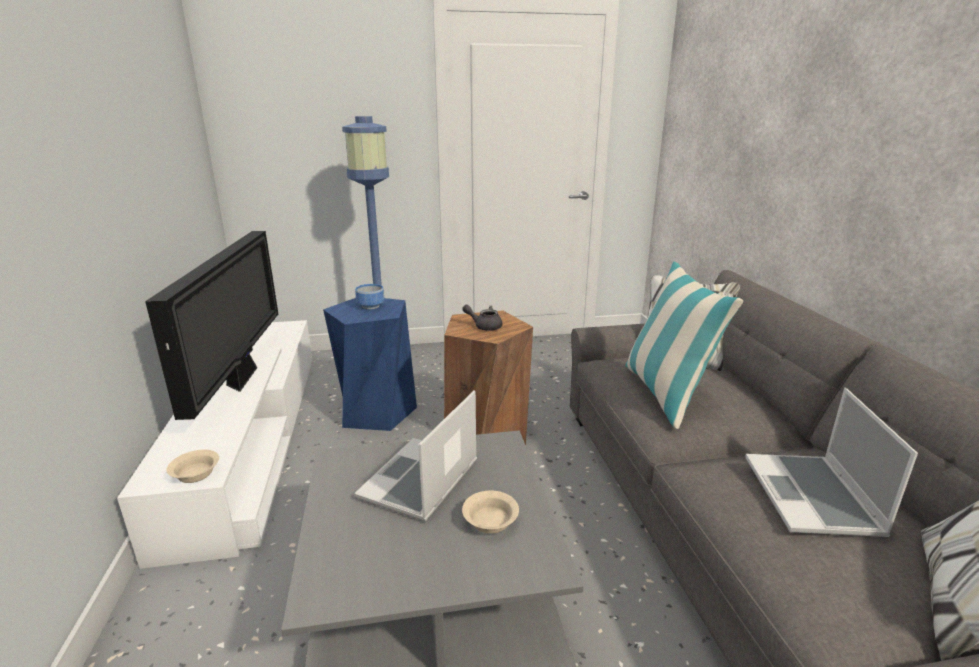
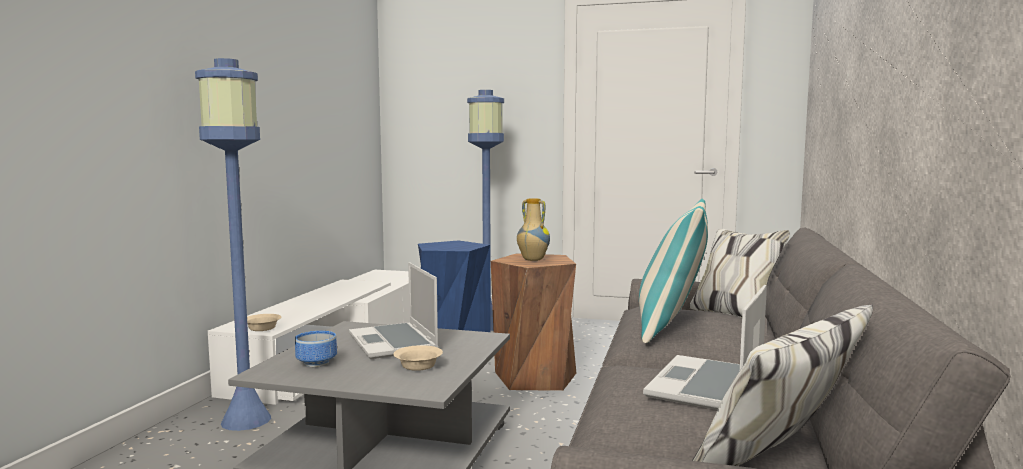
camera: 25 degrees right, 15 degrees down
(219, 597) = (246, 420): none -> blue floor lamp
(243, 377) = (344, 292): television -> none
(372, 306) = (457, 245): bowl -> bowl (318, 363)
(420, 481) = (394, 343): laptop -> laptop turned 75 degrees counterclockwise
(484, 326) = (532, 259): grey teapot -> vase

